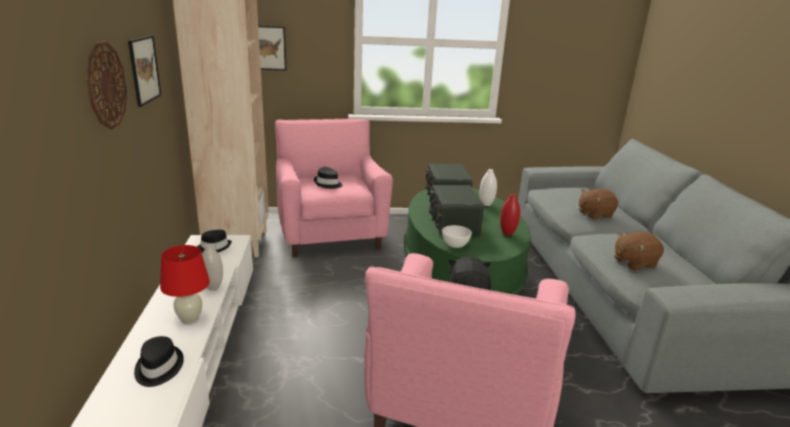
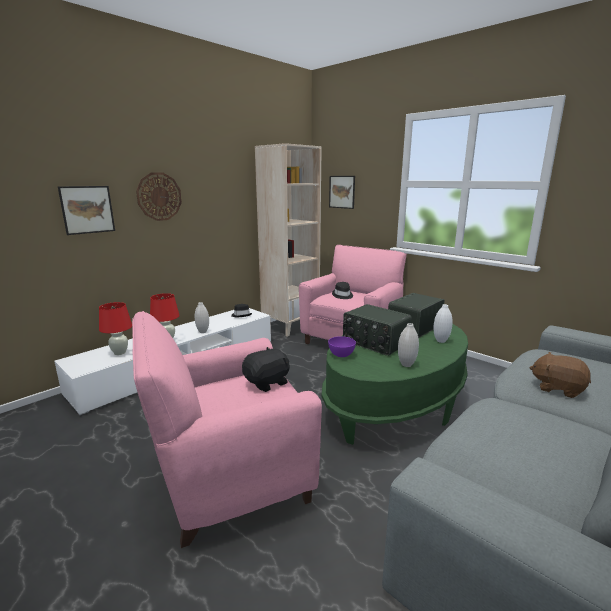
camera: 50 degrees right, 5 degrees down
(144, 70) = (210, 194): picture -> picture (87, 209)
(158, 368) = (120, 353): black hat -> red table lamp
(452, 224) = (374, 343): radio -> radio turned 90 degrees counterclockwise
(455, 245) = (341, 355): white bowl -> purple bowl
(507, 233) = (406, 365): red vase -> white vase
(634, 263) = (491, 441): brown plush toy -> none

